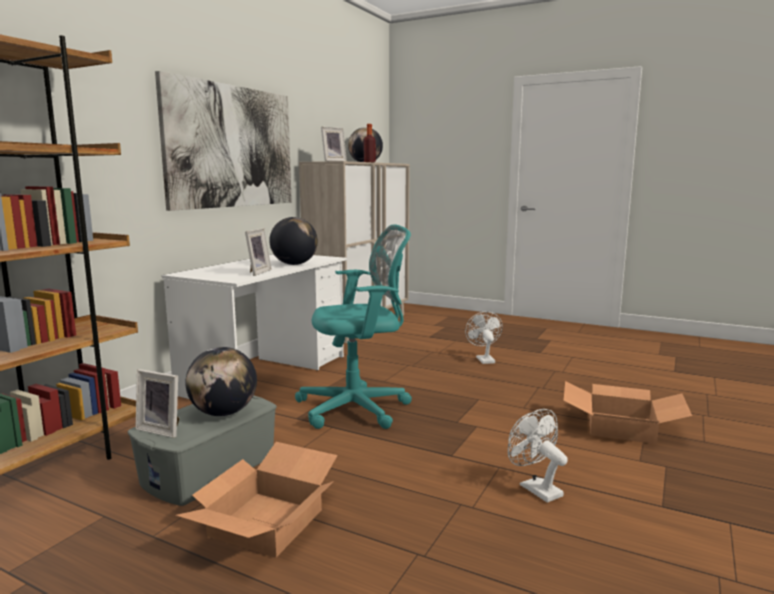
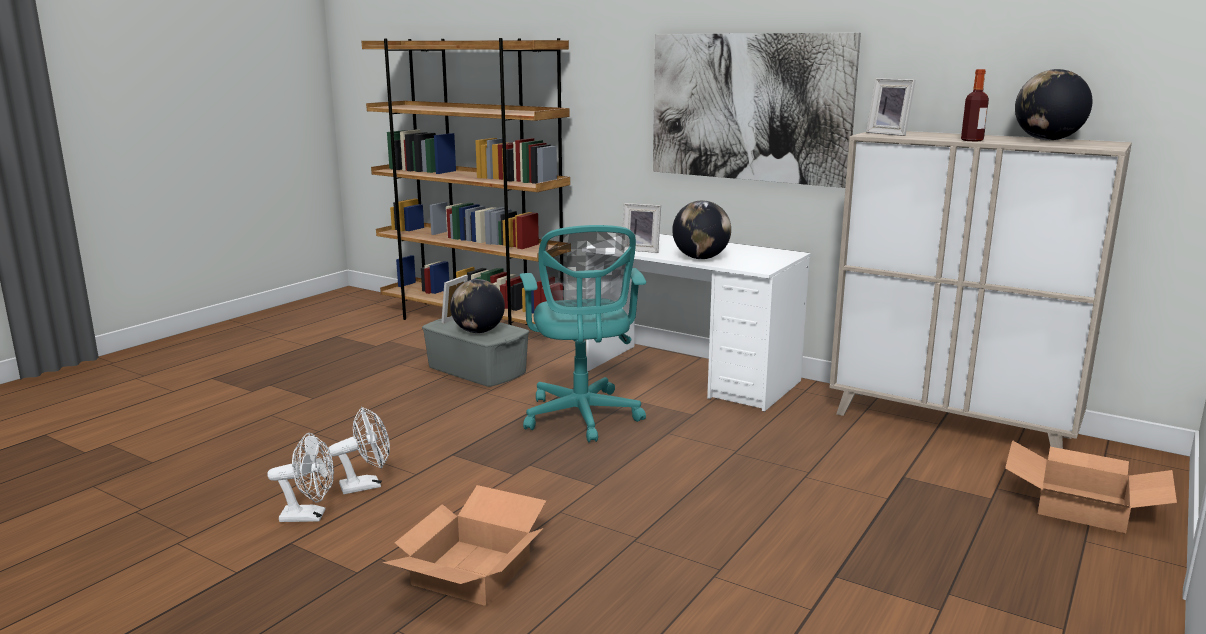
camera: 95 degrees right, 5 degrees up
(265, 521) = (393, 389): cardboard box -> cardboard box (1083, 506)
(483, 359) = (776, 511): white fan -> white fan (310, 516)

